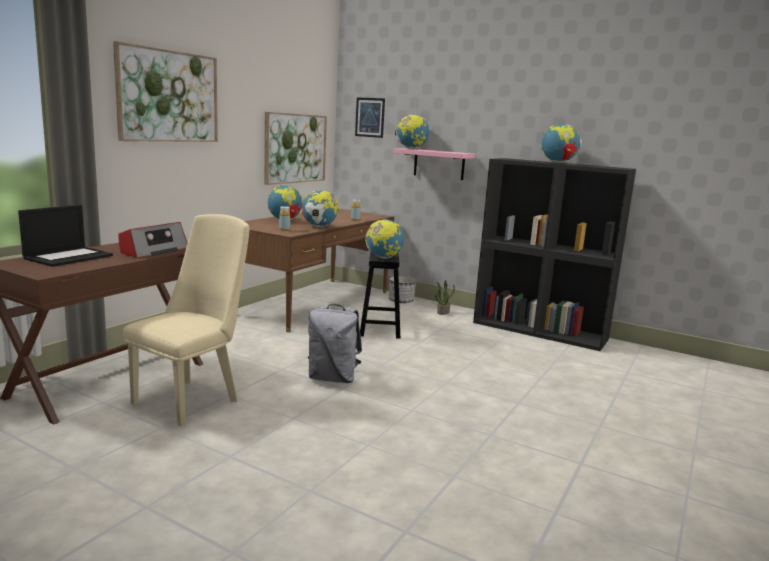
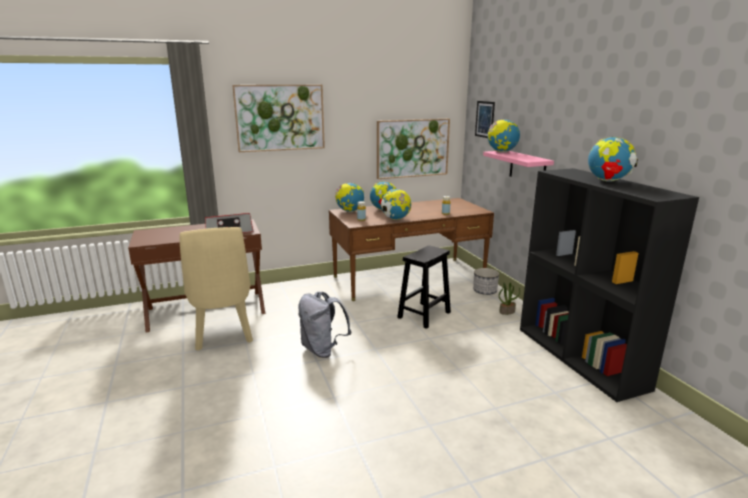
camera: 40 degrees right, 5 degrees up
(69, 257) = (178, 231): laptop -> none
(192, 398) = (224, 337): beige chair -> beige chair turned 90 degrees clockwise
(383, 258) = (420, 255): globe -> globe (350, 211)

